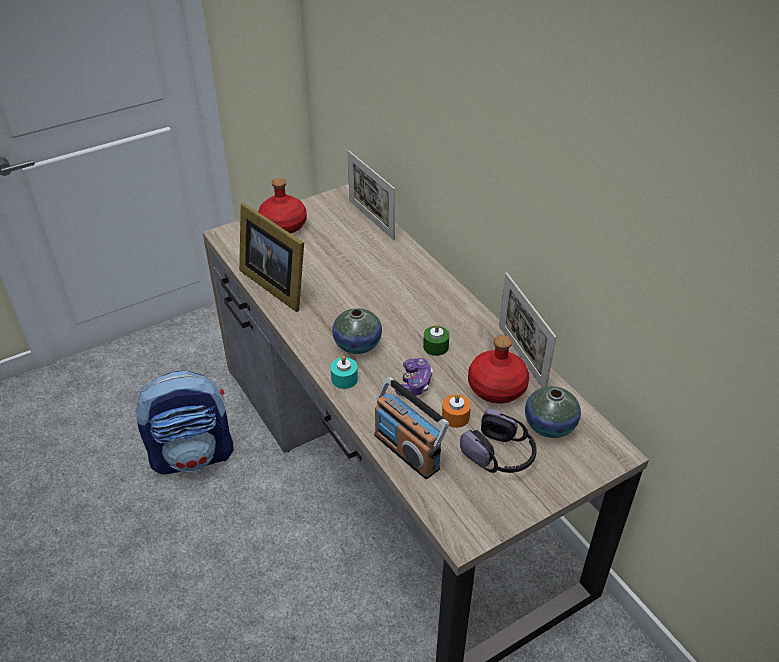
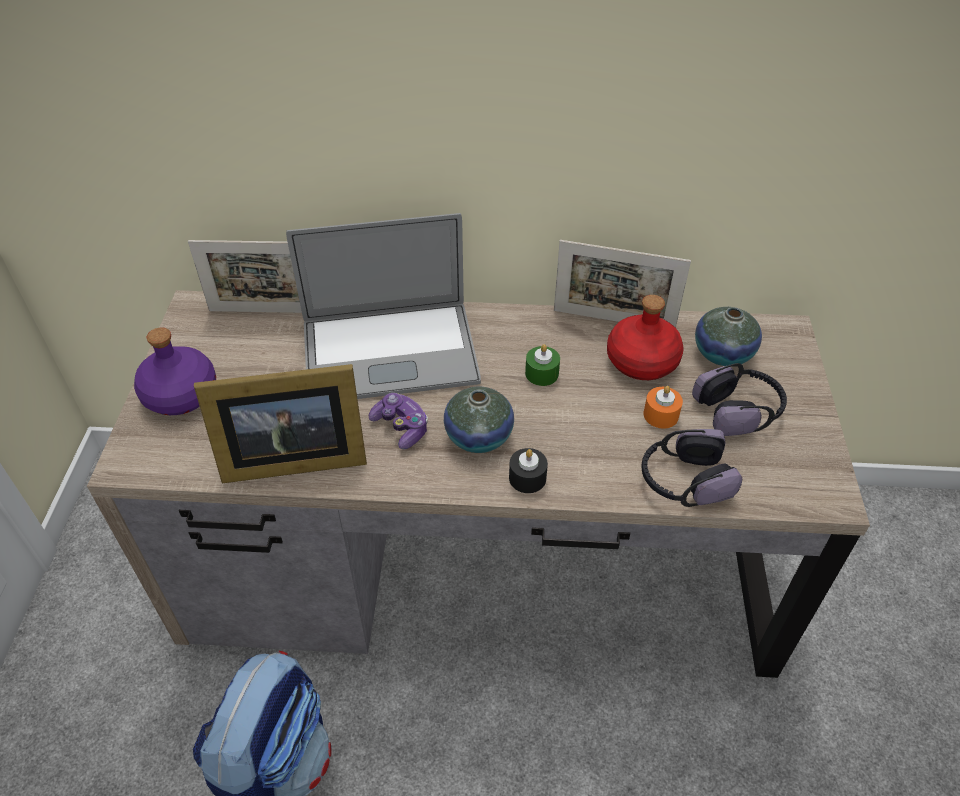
camera: 55 degrees left, 5 degrees up
(283, 225) = (179, 394): red bottle -> purple bottle
(344, 379) = (527, 478): turquoise candle -> black candle
(387, 278) = (389, 352): none -> laptop
(407, 451) = (683, 480): radio -> headphones
(414, 383) = (585, 421): game controller -> game controller (401, 427)

